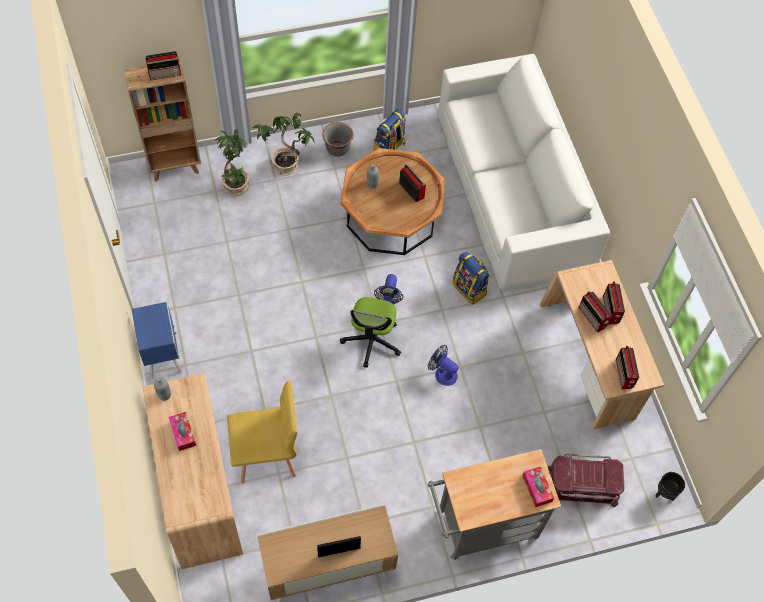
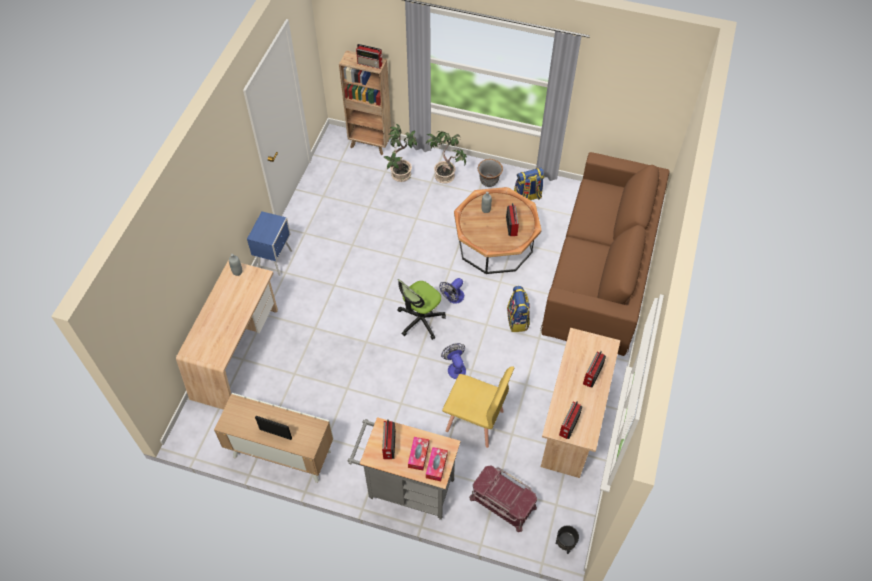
camera: 35 degrees right, 5 degrees down
(183, 433) = (231, 301): tissue box -> tissue box (418, 455)
(266, 455) = (295, 357): yellow chair -> yellow chair (475, 421)
(513, 188) = (602, 266): white sofa -> brown sofa
(592, 318) = (573, 373): radio -> radio (389, 445)

